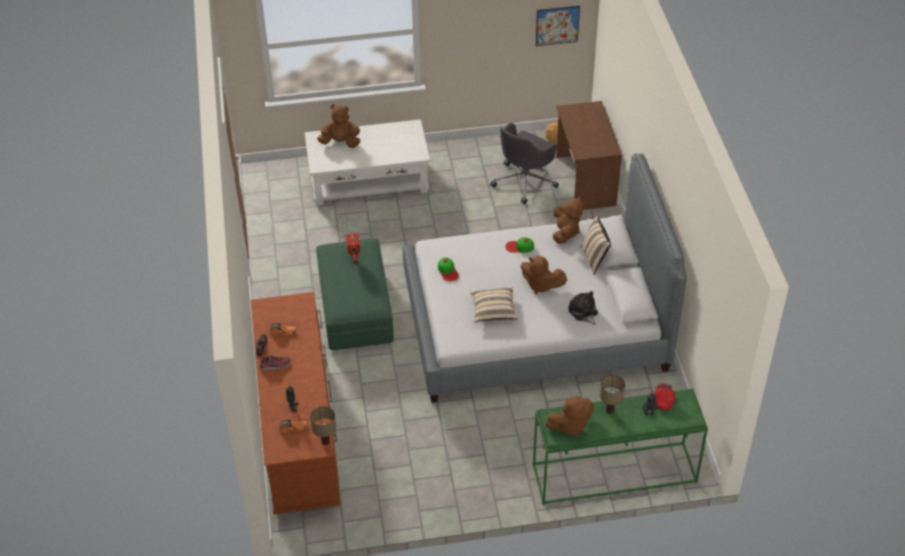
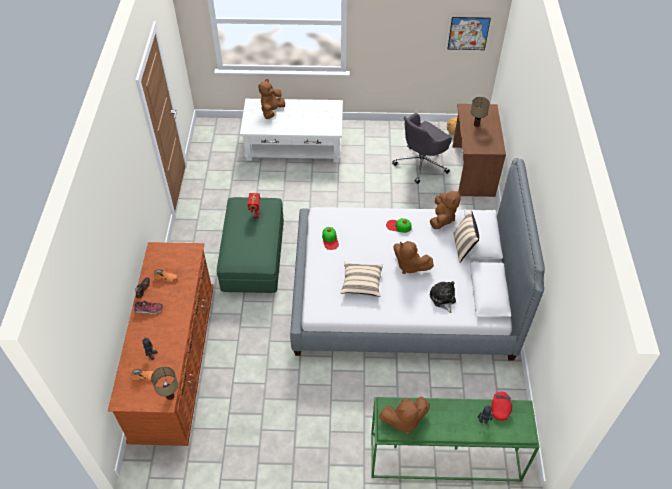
camera: 10 degrees right, 5 degrees up
(340, 142) = (272, 111): brown plush toy -> brown plush toy turned 75 degrees counterclockwise
(609, 410) = (445, 410): table lamp -> table lamp (476, 124)

